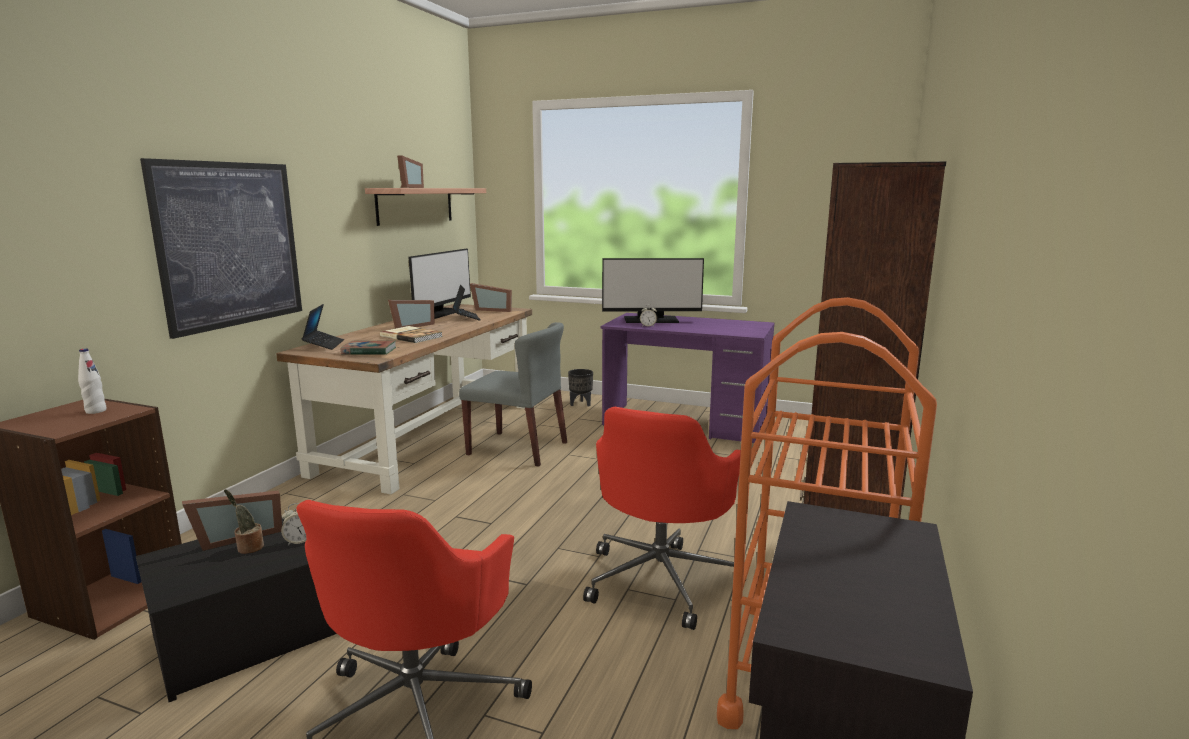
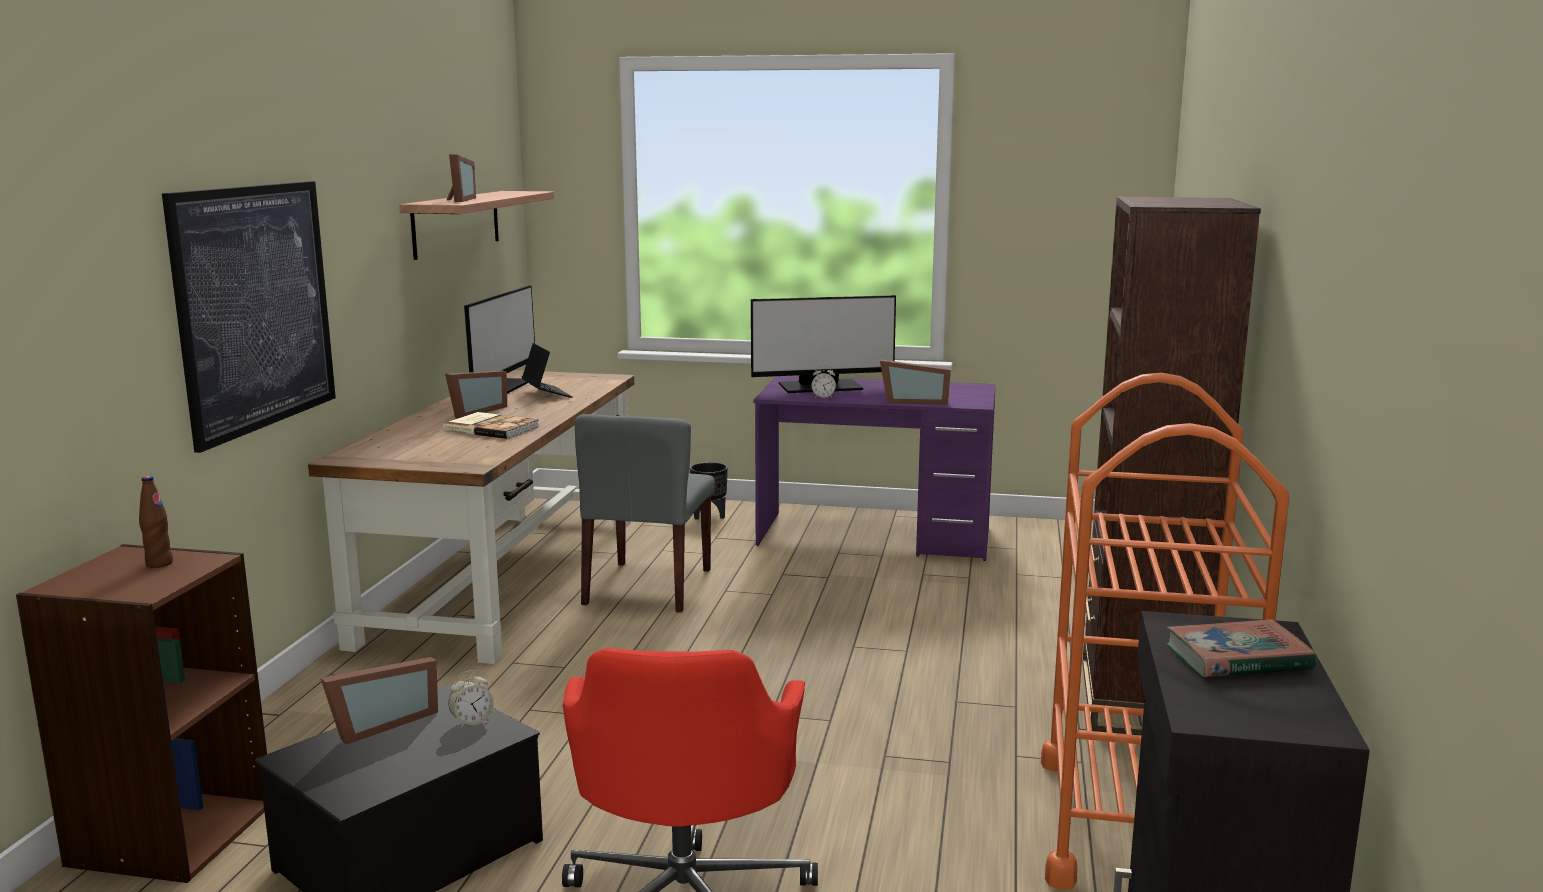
camera: 10 degrees left, 0 degrees up
(96, 411) = (159, 564): white bottle -> brown bottle
(248, 548) = (408, 736): potted plant -> none
(324, 345) = (369, 448): laptop -> none
(369, 351) = (450, 455): book -> book (1237, 658)
(493, 310) = (576, 379): picture frame -> picture frame (913, 401)
(518, 448) = (648, 587): grey chair -> grey chair turned 90 degrees clockwise
(662, 578) = (923, 739): red office chair -> none

